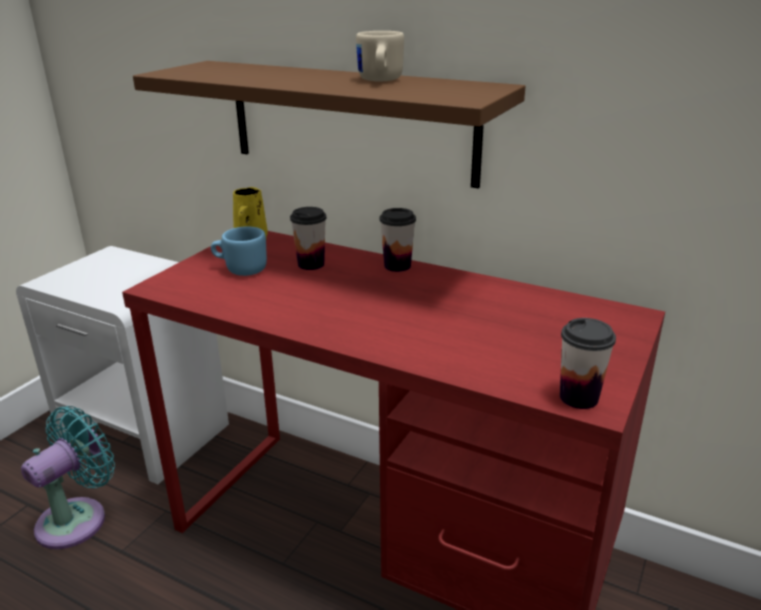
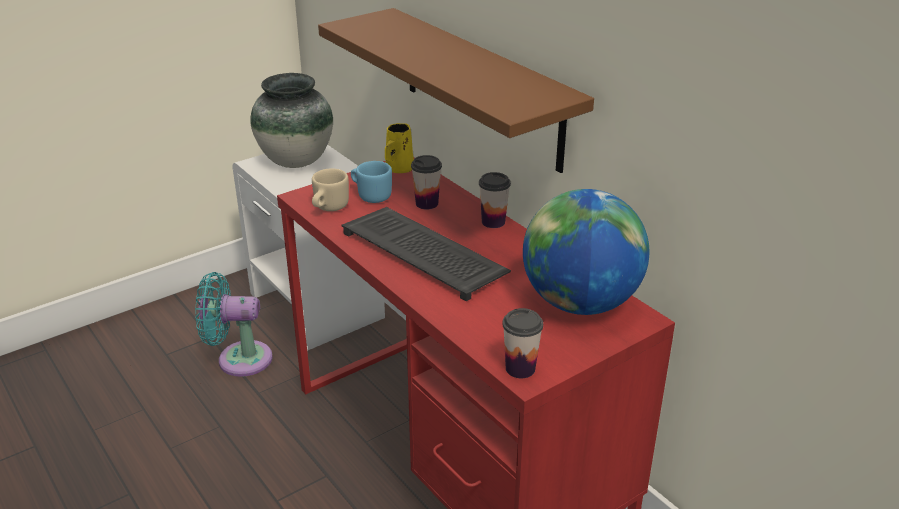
camera: 25 degrees right, 5 degrees up
(78, 518) = (239, 359): turquoise fan -> turquoise fan turned 150 degrees counterclockwise
(97, 270) = (295, 161): none -> vase
(355, 309) = (426, 253): none -> keyboard
(379, 81) = (484, 69): beige mug -> beige mug (328, 208)
(562, 317) = (580, 303): none -> globe

